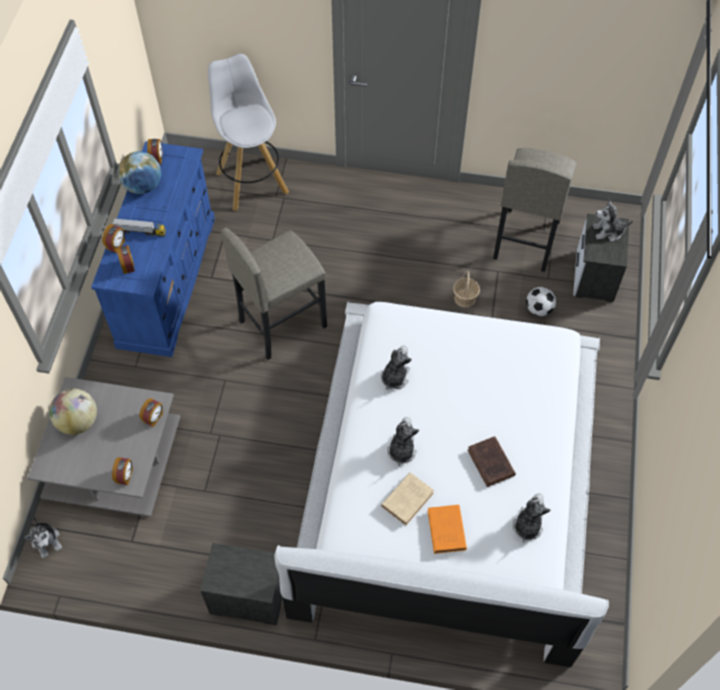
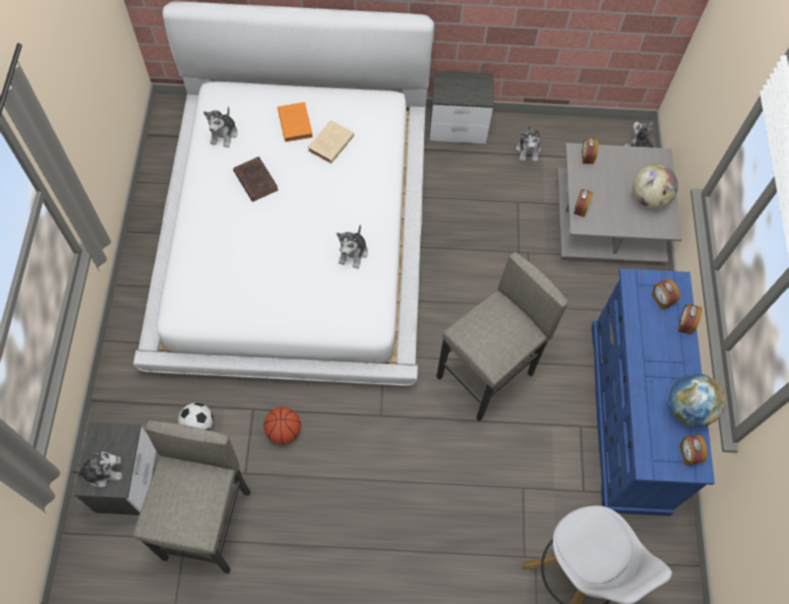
camera: 170 degrees right, 5 degrees up
(140, 231) = (665, 345): toy truck -> none
(401, 450) = (340, 184): plush toy -> plush toy (528, 150)
(465, 298) = (284, 431): basket -> basketball

